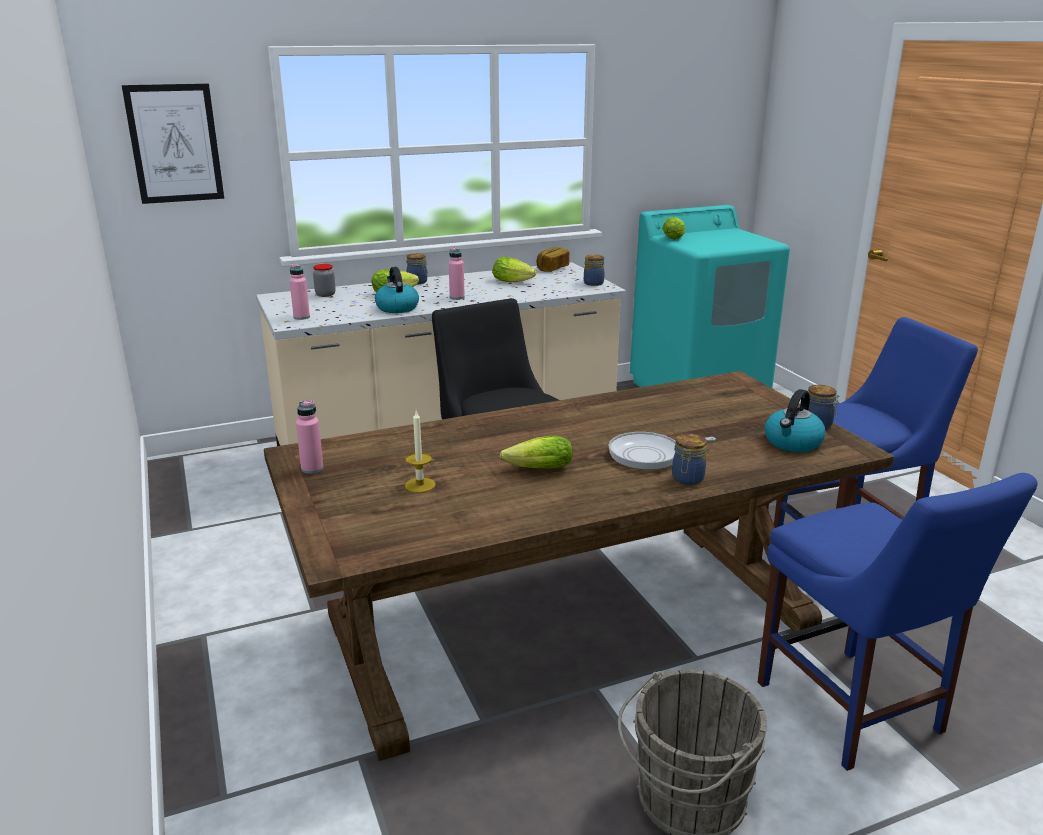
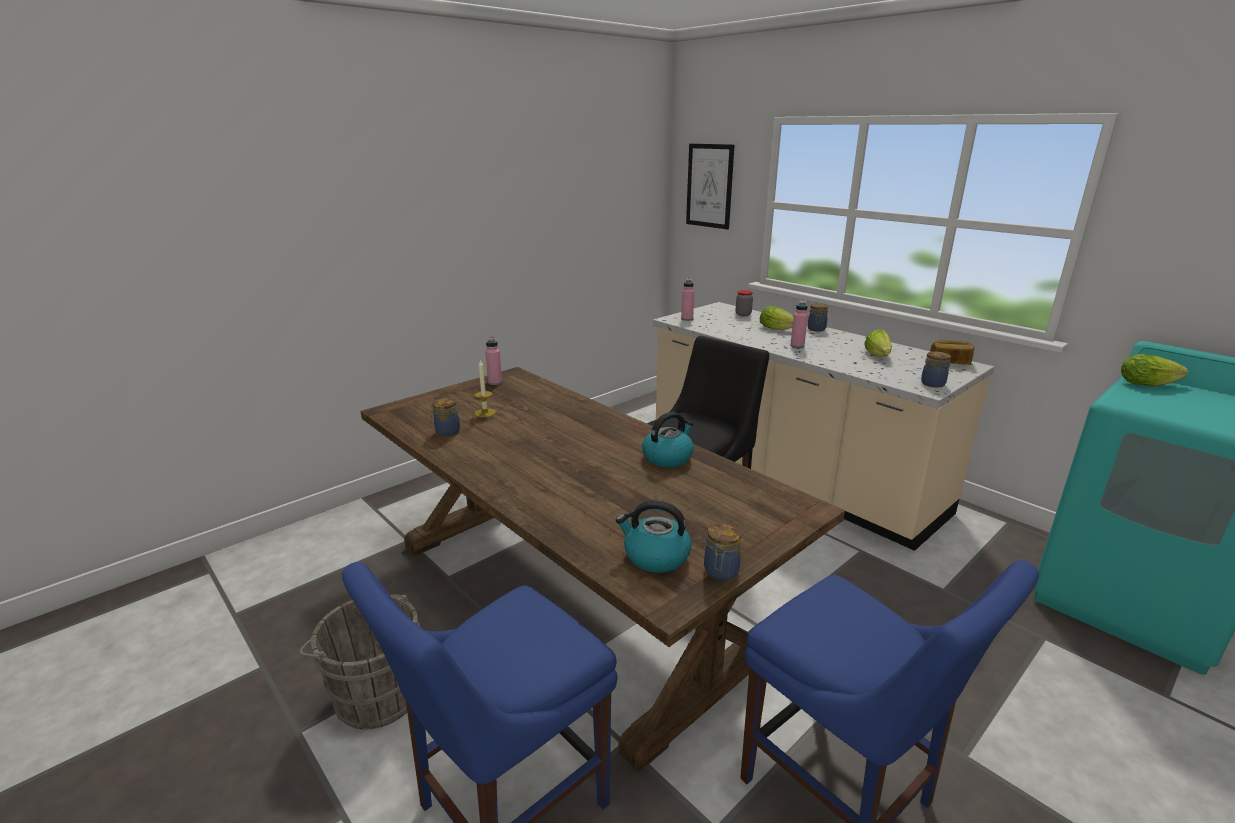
camera: 70 degrees right, 0 degrees up
(397, 308) = (742, 335): kettle -> kettle (668, 457)
(535, 469) = (526, 443): lettuce -> none
(649, 455) = (576, 482): frying pan -> none
(687, 479) = (537, 504): jar -> jar (446, 431)

